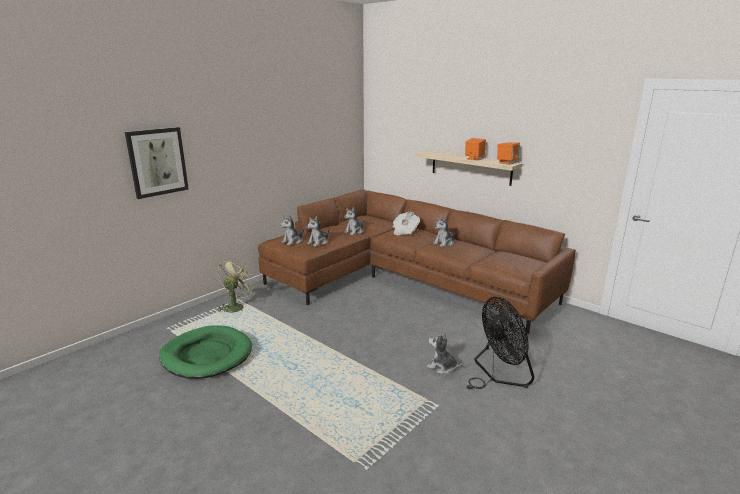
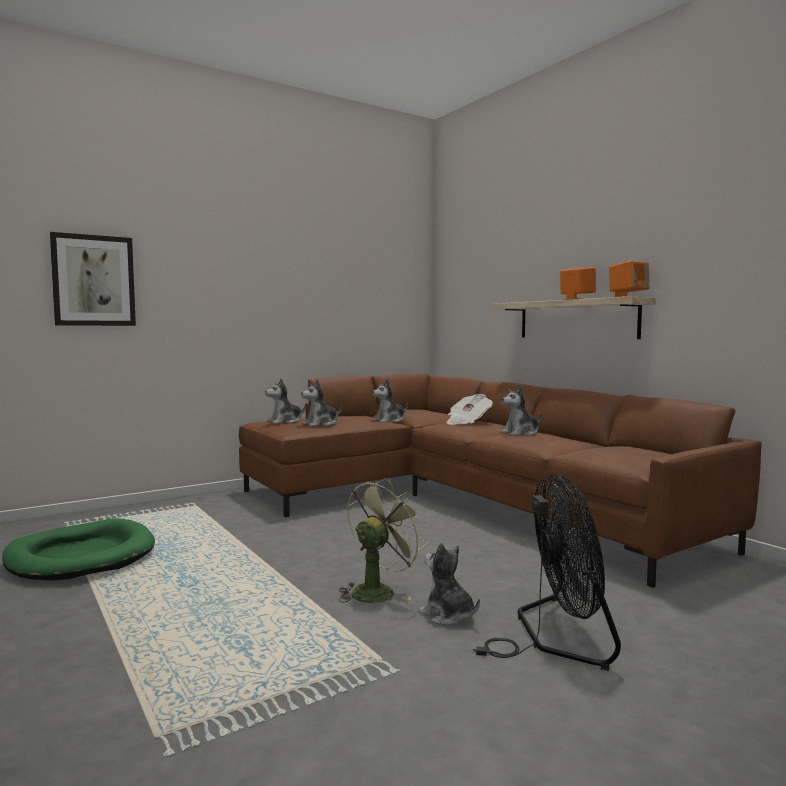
camera: 15 degrees right, 15 degrees down
(236, 306) = (182, 509): green fan -> green fan (378, 590)

